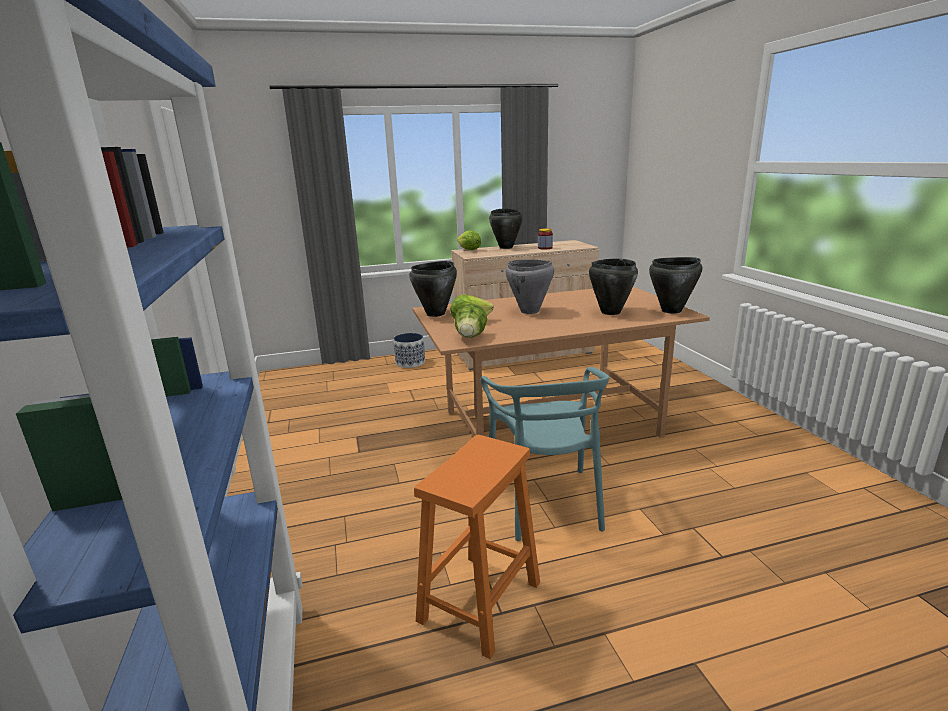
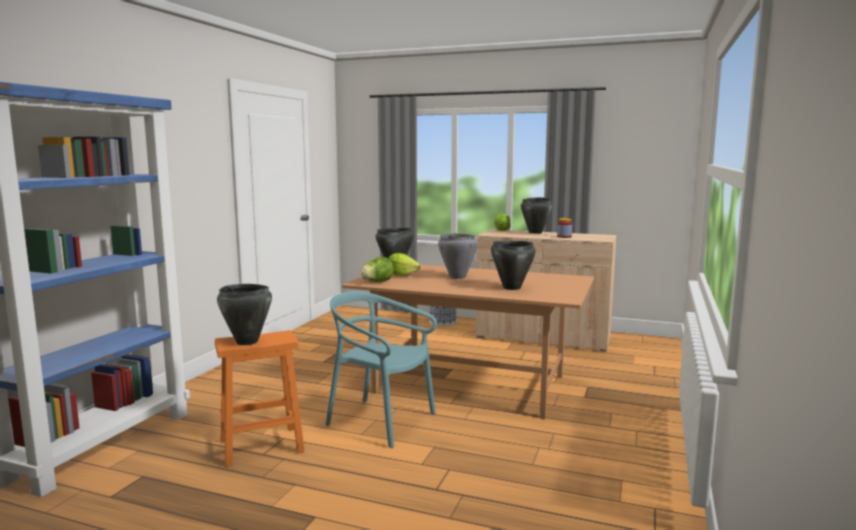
camera: 35 degrees right, 10 degrees down
(546, 502) = (381, 421): turquoise chair -> turquoise chair turned 90 degrees clockwise
(672, 311) = (562, 296): black cooking pot -> black cooking pot (247, 342)

